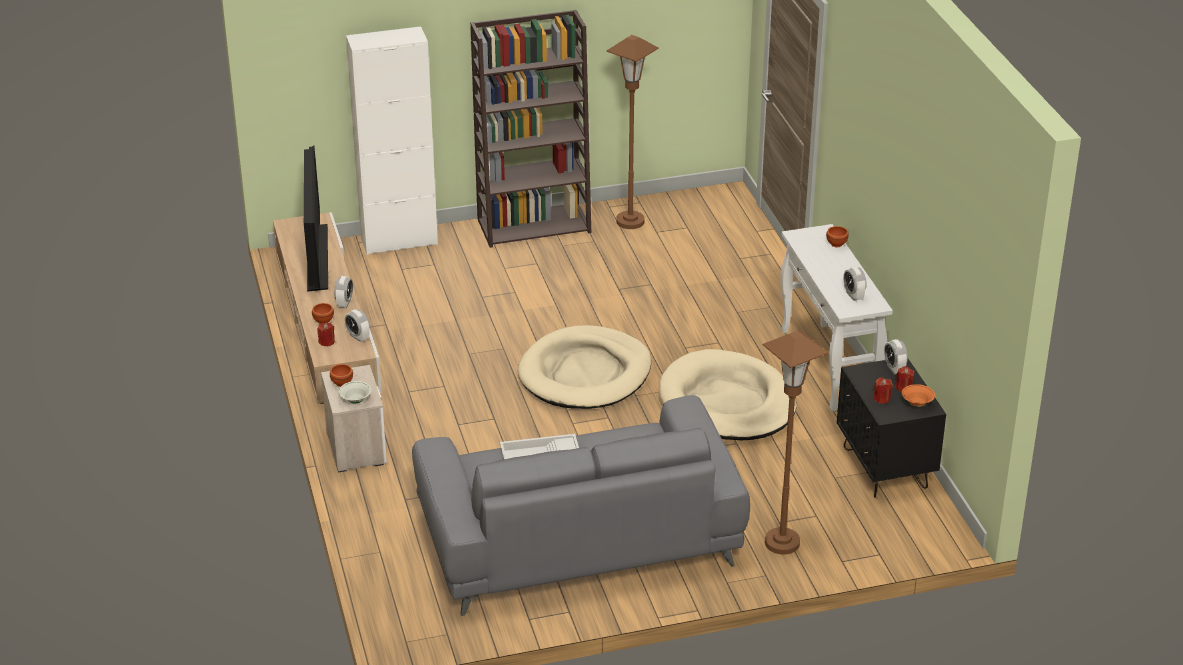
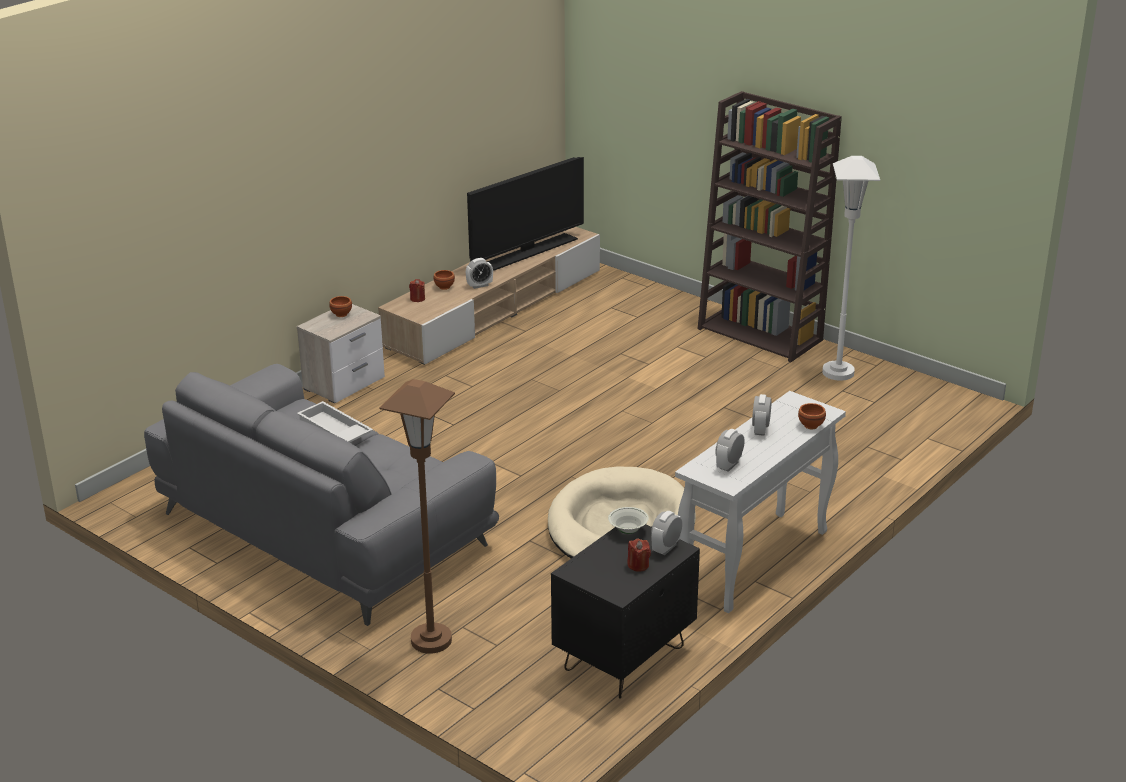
camera: 55 degrees right, 5 degrees down
(355, 400) = (324, 328): white bowl -> white bowl (628, 531)
(358, 337) = (440, 307): alarm clock -> alarm clock (760, 430)
(399, 241) = (648, 291): white cabinet -> none
(585, 373) = (572, 440): beige dog bed -> none
(630, 221) = (838, 372): brown floor lamp -> white floor lamp
(882, 398) = (601, 559): red candle -> none
(917, 404) = (617, 583): orange bowl -> none

